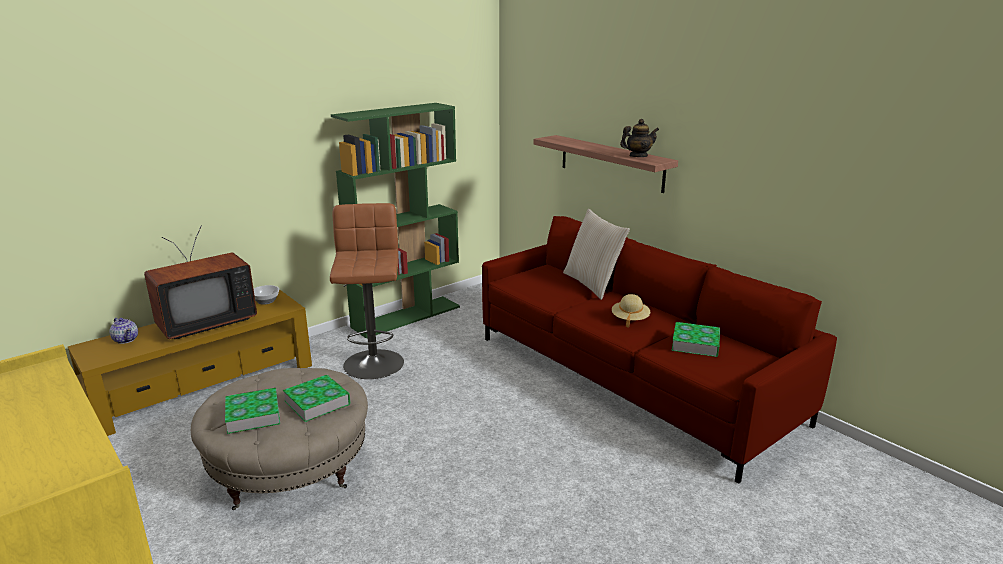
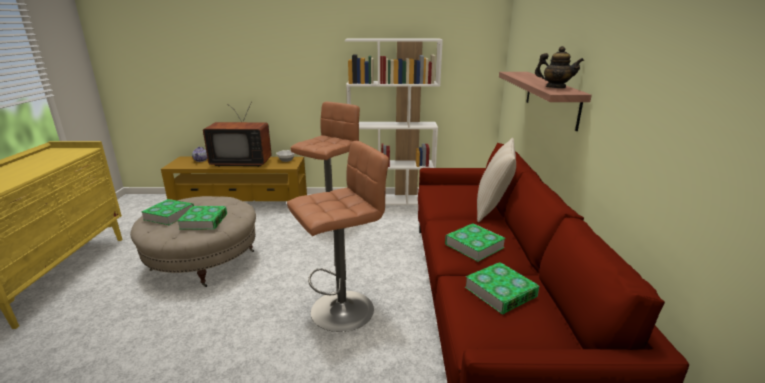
camera: 40 degrees right, 0 degrees up
(407, 316) = (392, 200): green bookcase -> white bookcase
(524, 436) = (343, 310): none -> brown stool
(630, 319) = (474, 246): beige hat -> book

